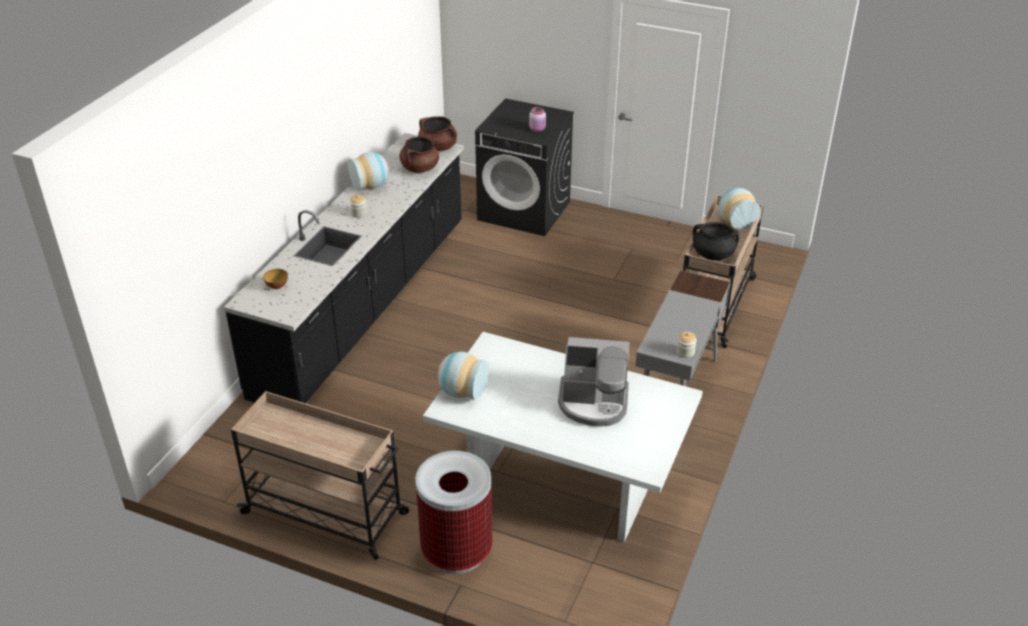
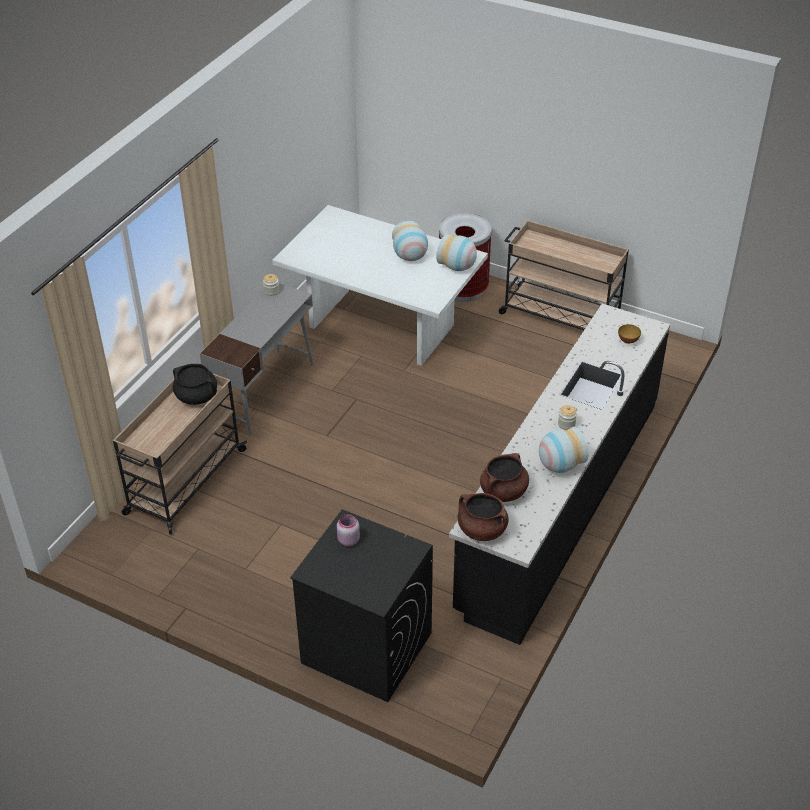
camera: 175 degrees left, 5 degrees up
(593, 403) = (358, 254): coffee machine -> none
(735, 221) = (150, 438): vase -> vase (410, 257)

